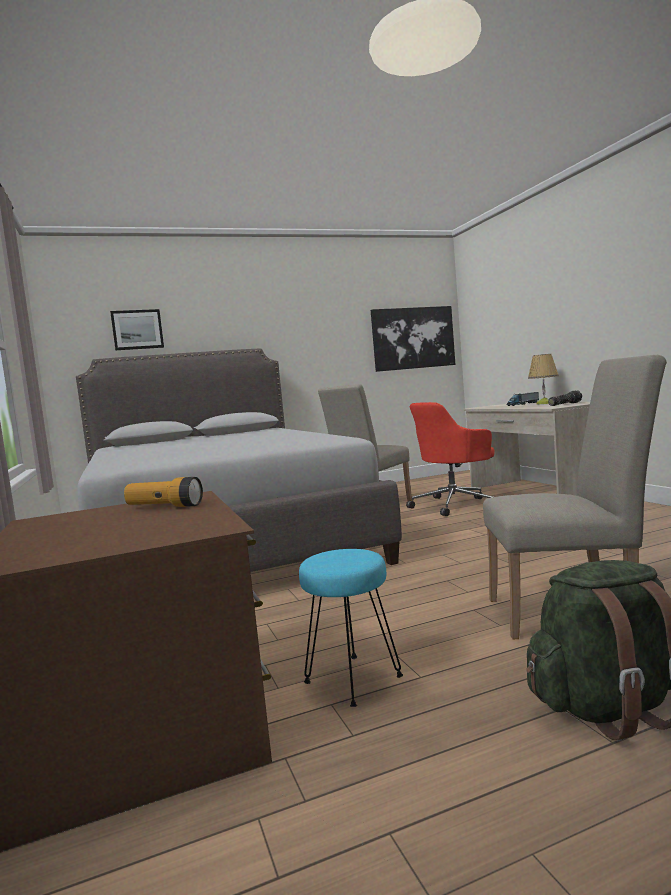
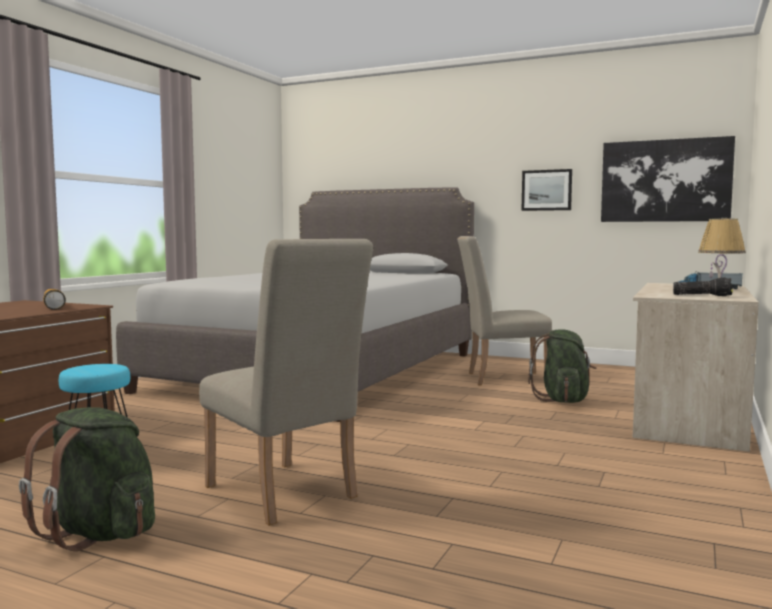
camera: 45 degrees right, 0 degrees up
(137, 329) = (353, 165): picture -> picture (546, 190)
(455, 505) = (563, 400): red office chair -> green backpack

